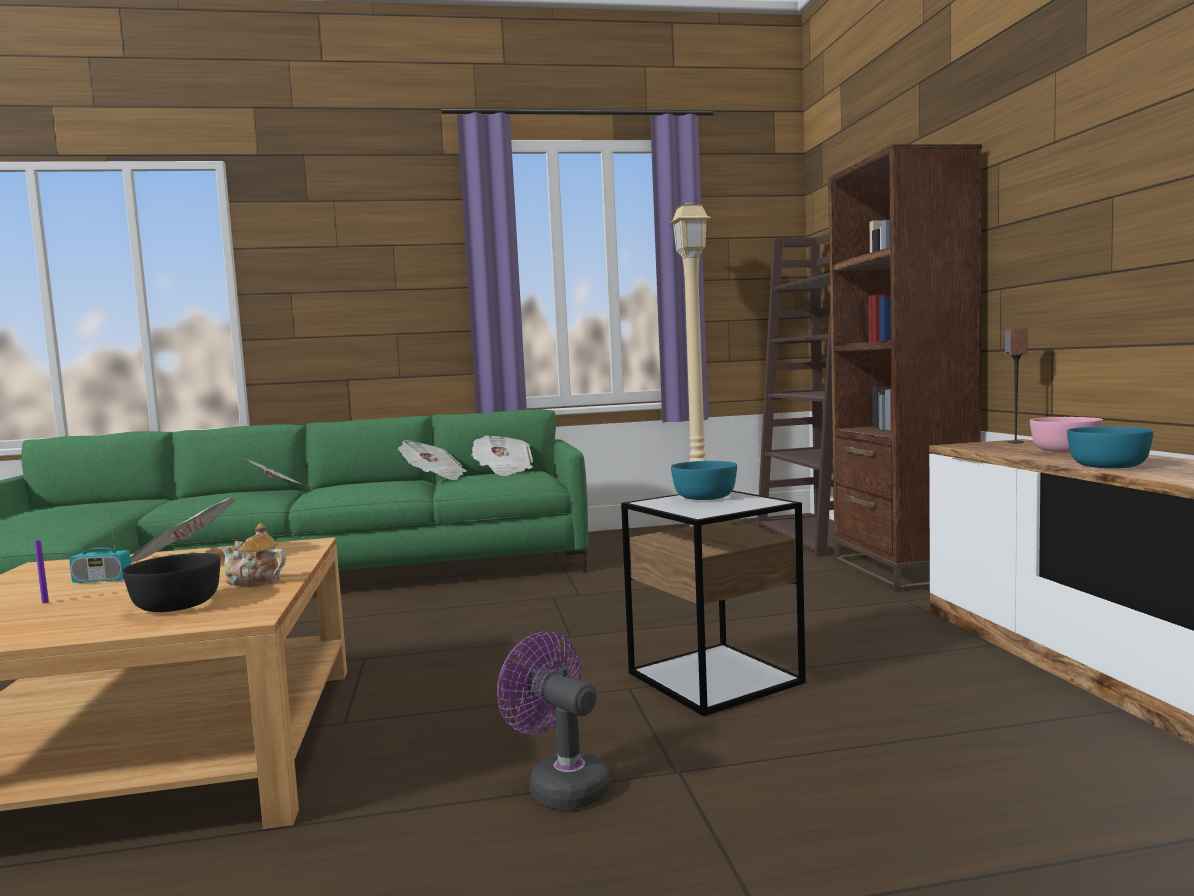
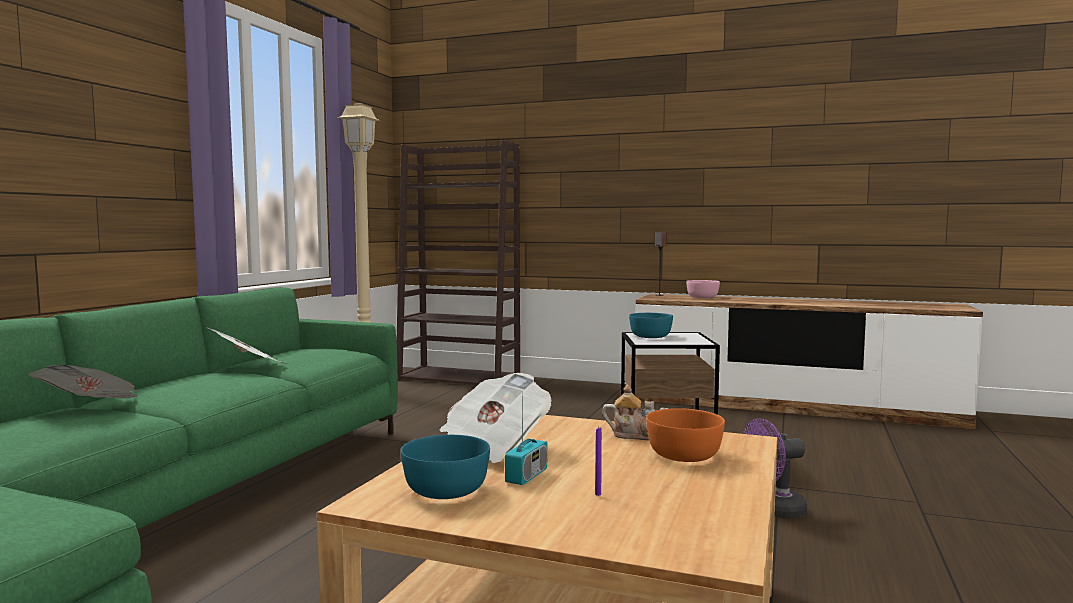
camera: 60 degrees left, 0 degrees up
(178, 604) = (684, 454): black bowl -> orange bowl
(253, 582) = (635, 435): teapot -> teapot turned 120 degrees counterclockwise
(503, 471) = (292, 352): newspaper -> none
(902, 571) = (561, 386): brown bookcase -> none
(1107, 465) = (757, 301): turquoise bowl -> turquoise bowl (444, 489)

